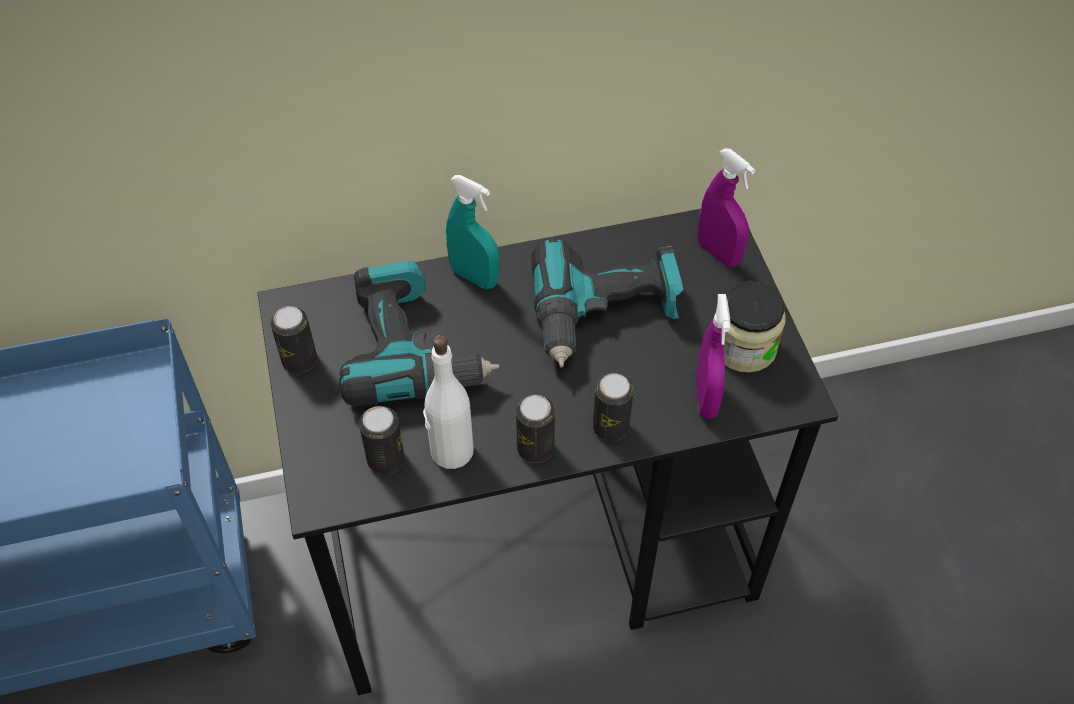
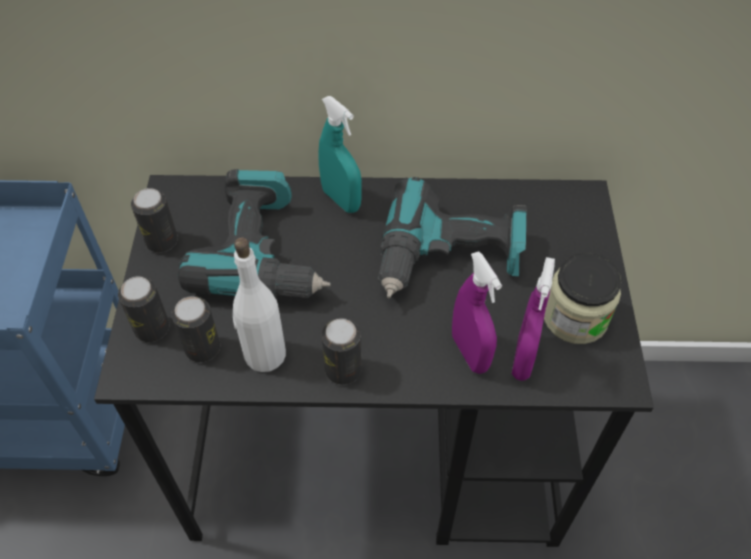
camera: 15 degrees right, 0 degrees up
(610, 427) = (421, 366): can -> can (152, 328)
(718, 253) = (575, 223): purple spray bottle -> purple spray bottle (470, 353)

